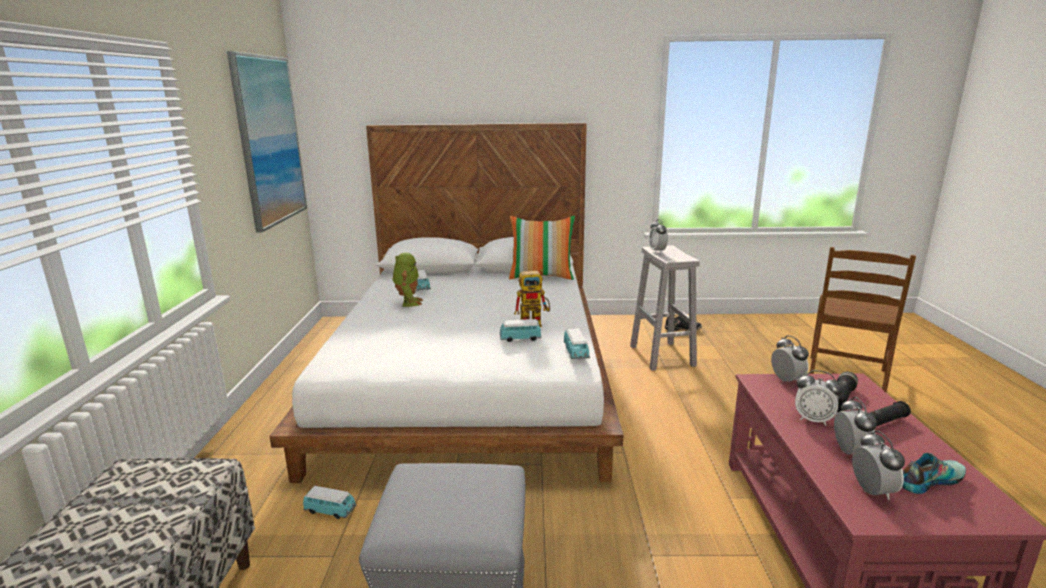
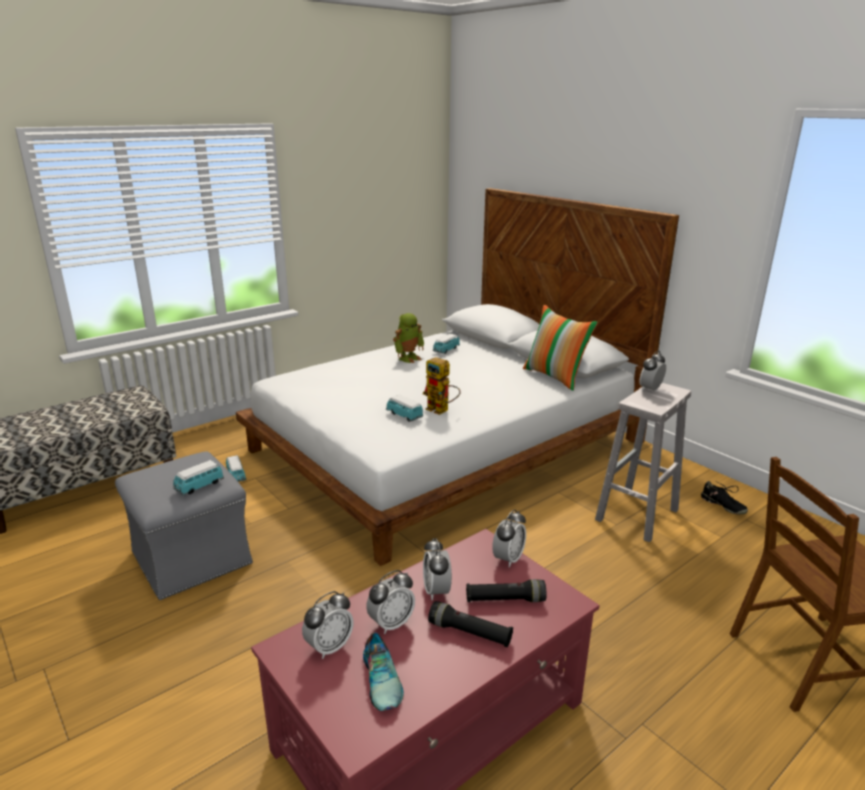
camera: 50 degrees right, 5 degrees up
(269, 140) = (395, 195): picture -> none
(576, 353) = (409, 444): toy car -> toy car (199, 486)
(928, 480) = (383, 680): shoe -> shoe turned 45 degrees clockwise

